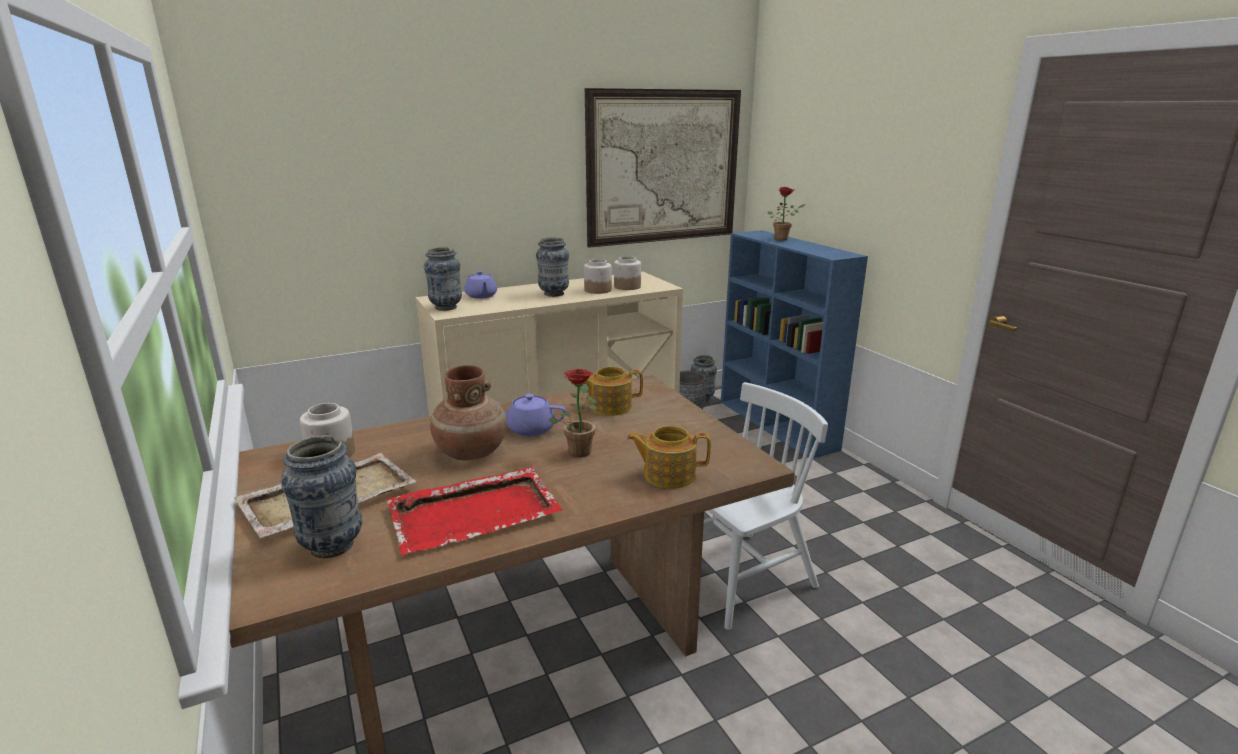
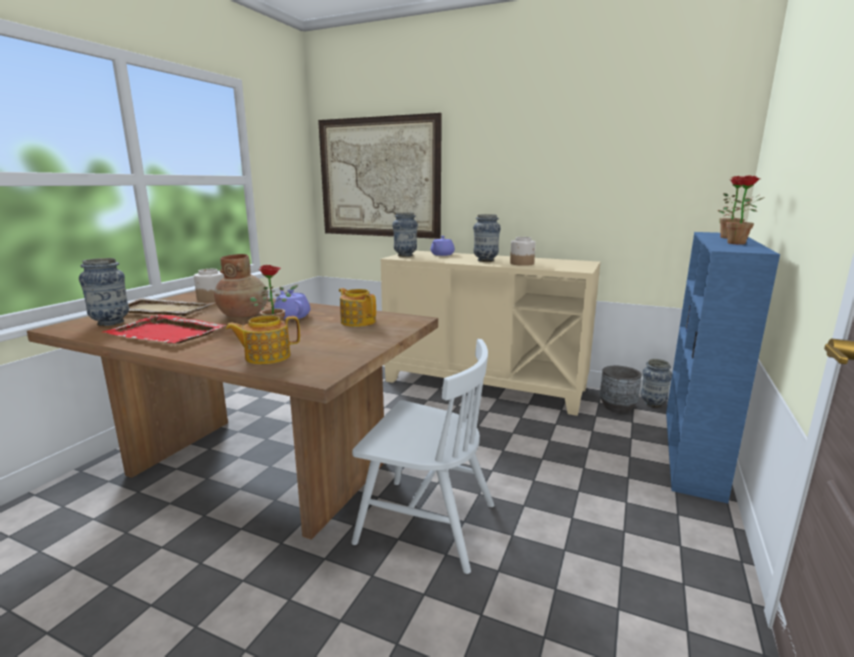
camera: 50 degrees right, 5 degrees down
(627, 287) = (550, 265): jar -> none
(664, 167) = (637, 163): picture -> picture (379, 178)
(668, 475) = (266, 356): teapot -> teapot turned 75 degrees counterclockwise
(807, 246) = (735, 243): none -> potted plant

